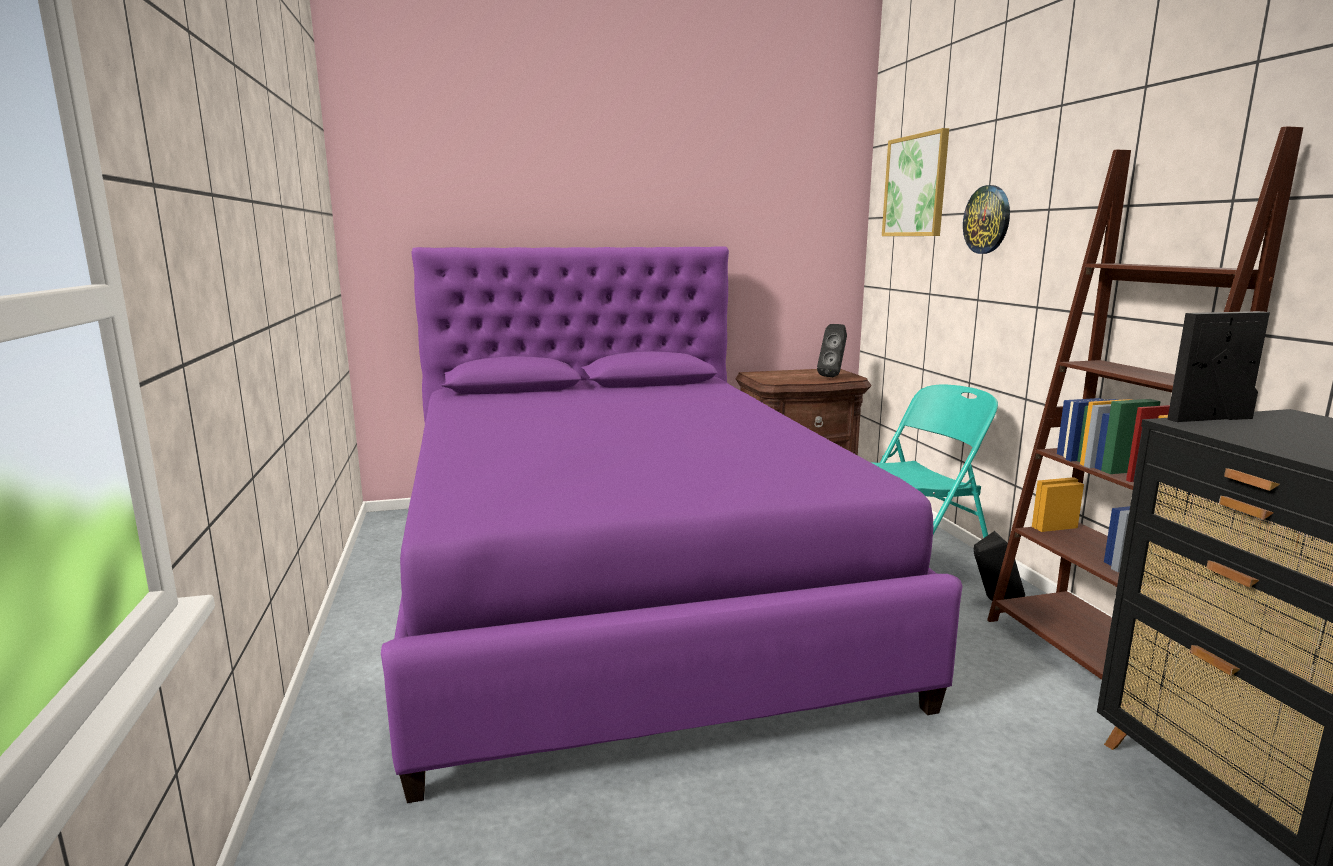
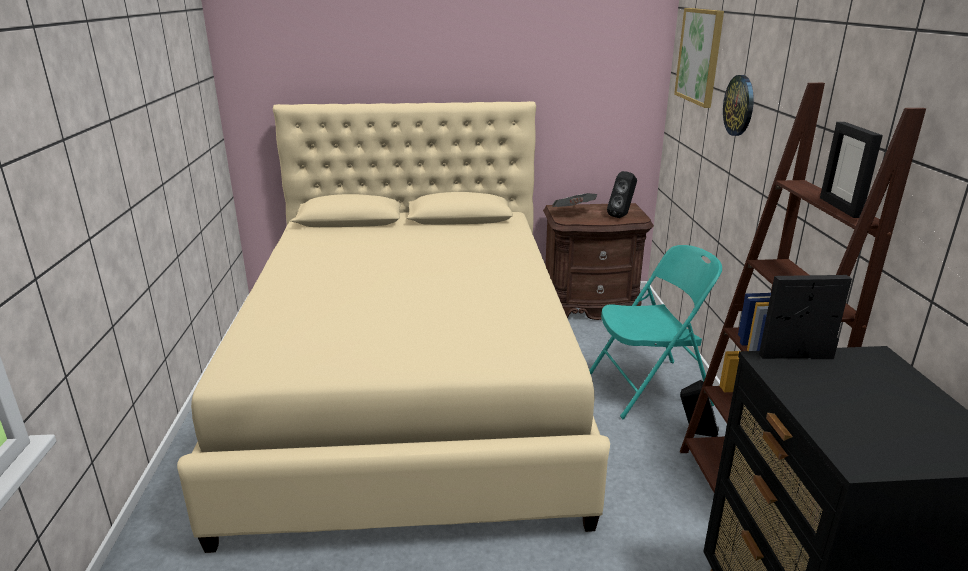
camera: 10 degrees right, 10 degrees up
(622, 583) = (412, 386): purple bed -> beige bed
(775, 376) = (573, 212): none -> newspaper
(1194, 266) = (841, 207): none -> picture frame

